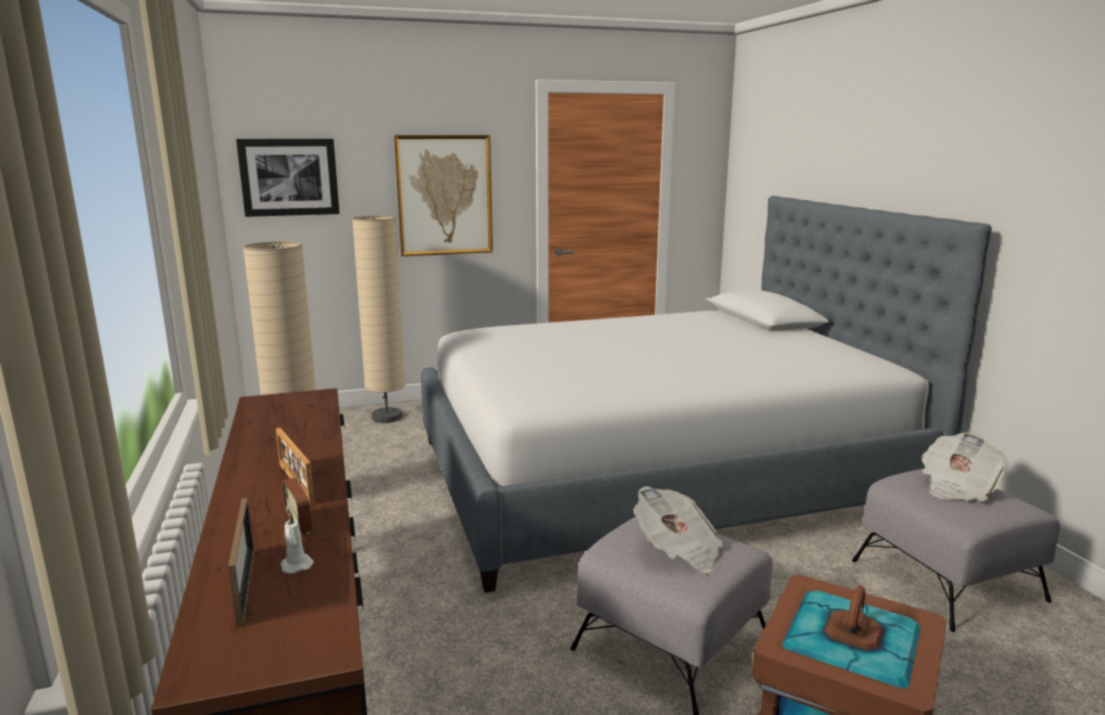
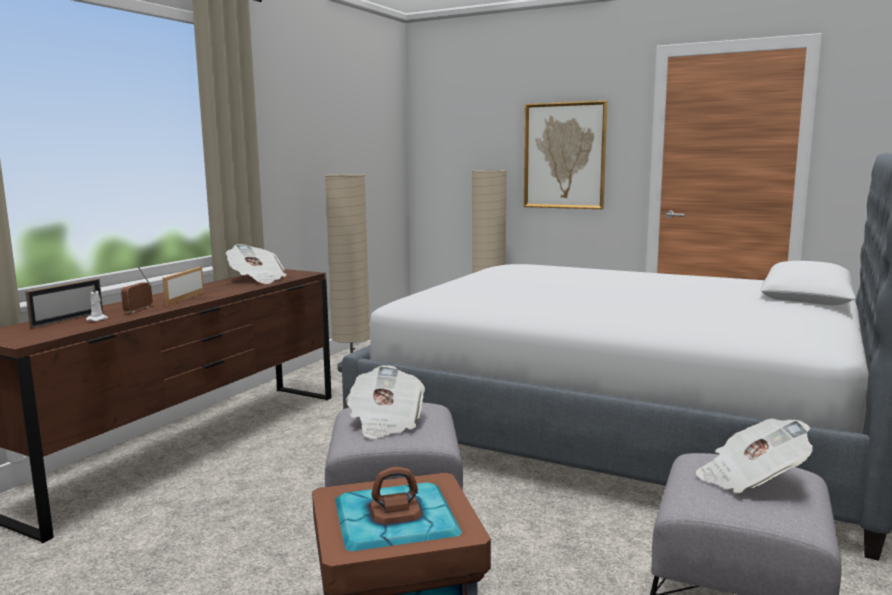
camera: 45 degrees right, 5 degrees down
(286, 422) = (257, 279): none -> newspaper
(289, 177) = (450, 140): picture -> none

